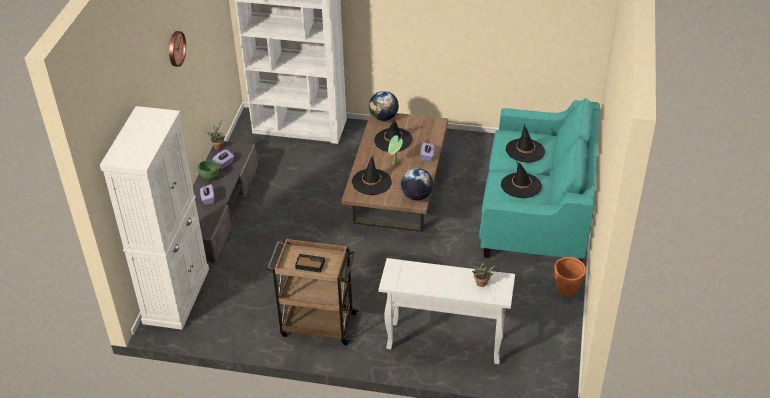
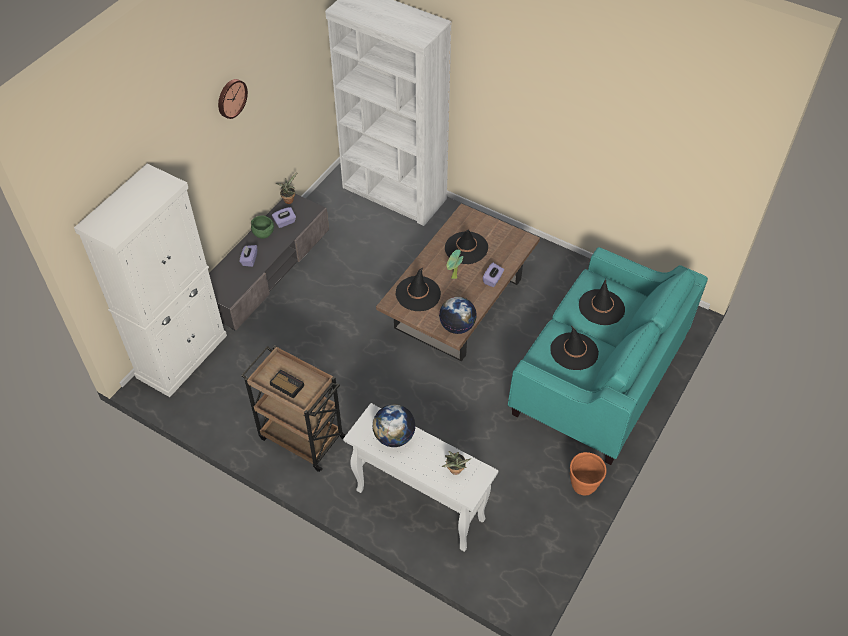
camera: 20 degrees right, 10 degrees up
(383, 117) = (470, 216): globe -> globe (394, 436)

